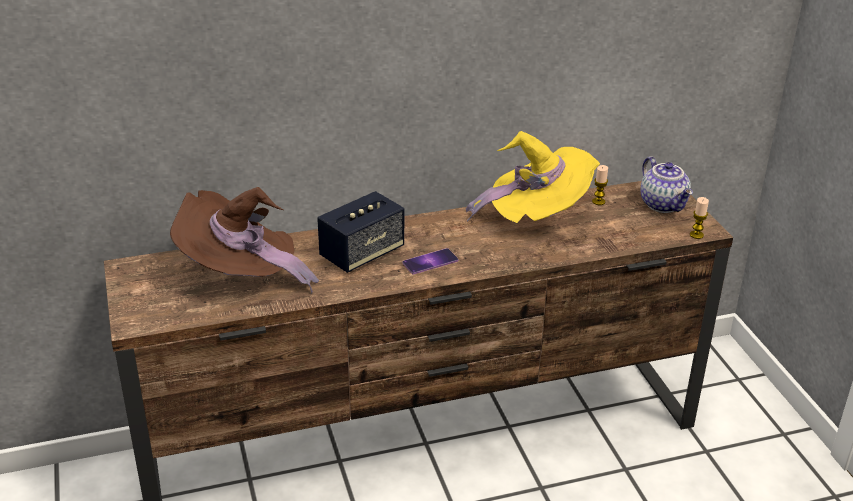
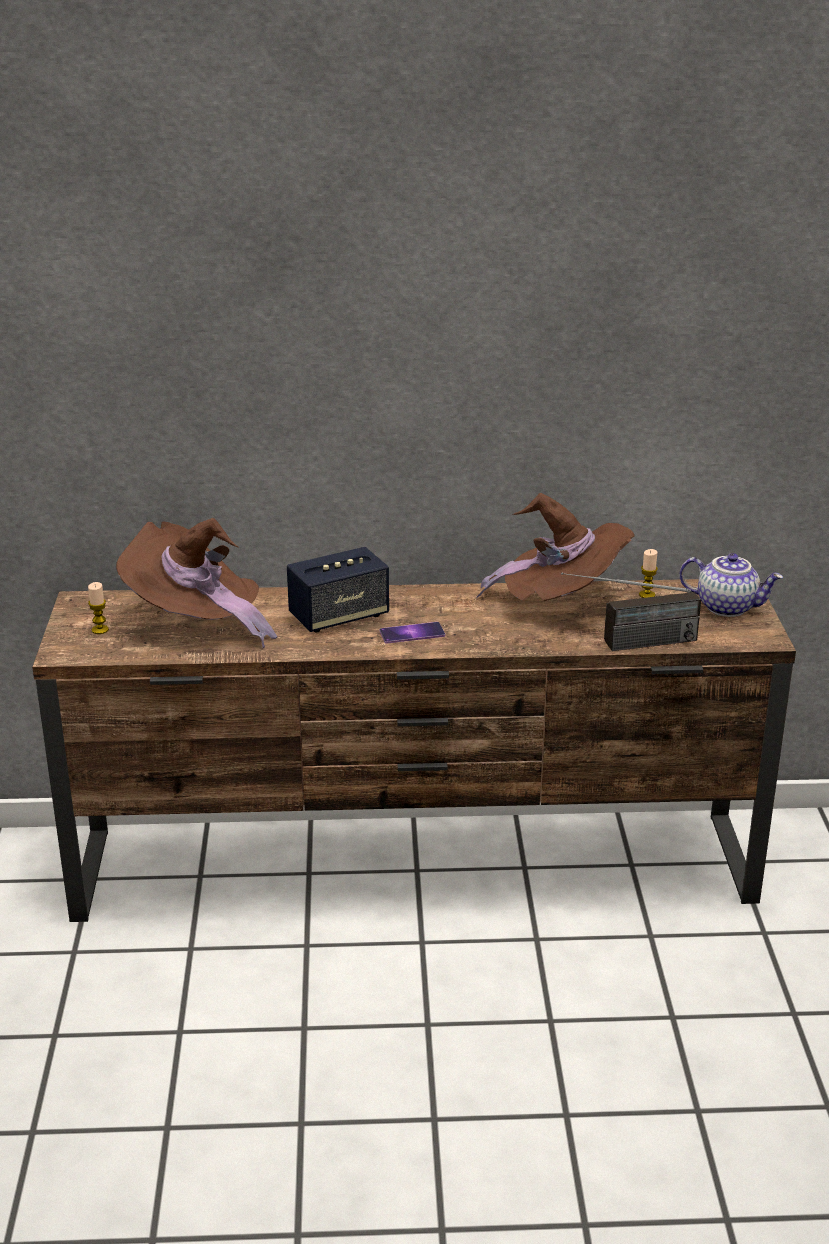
camera: 15 degrees right, 5 degrees down
(537, 217) = (562, 602): yellow hat -> brown hat
(606, 249) = (628, 644): none -> radio
(664, 205) = (727, 607): teapot -> teapot turned 60 degrees counterclockwise
(696, 235) = (749, 643): candle -> candle (100, 630)

